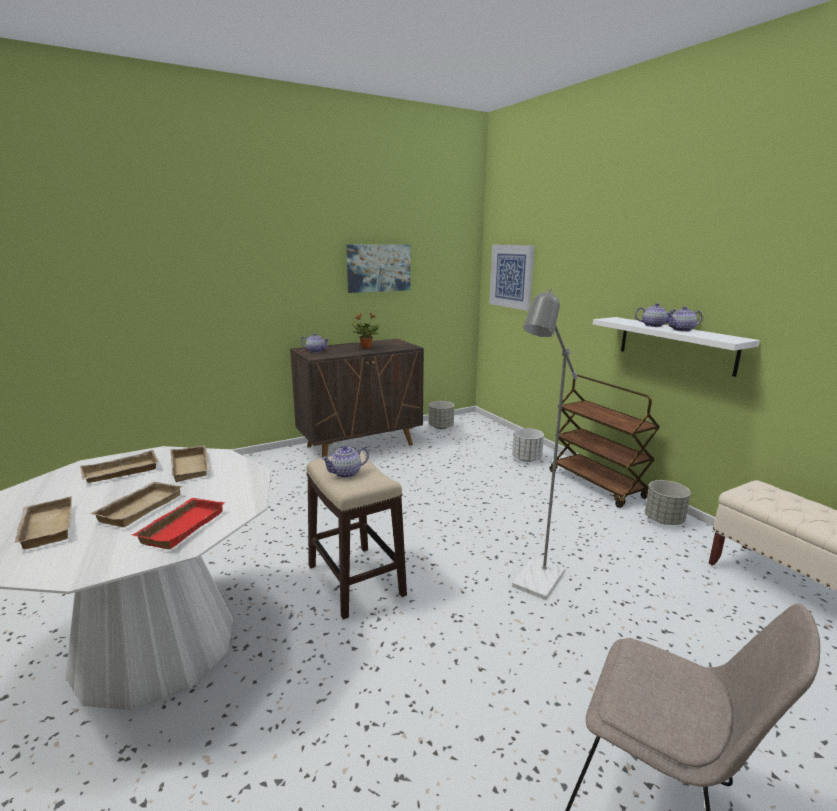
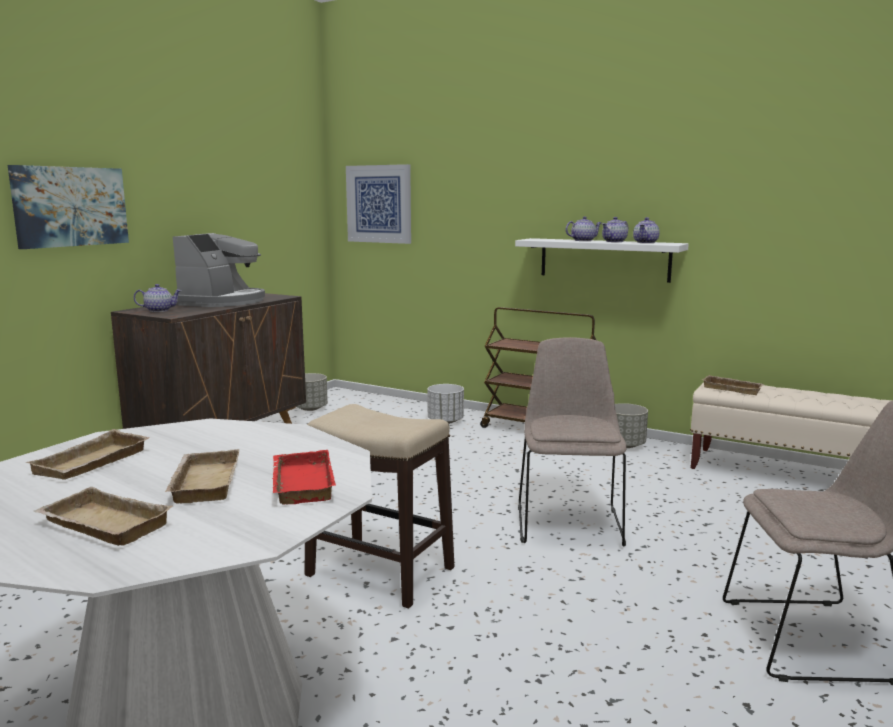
camera: 30 degrees left, 5 degrees down
(193, 467) = (195, 440): beige tray -> beige tray (733, 388)
(346, 473) = (373, 423): teapot -> teapot (646, 242)
(365, 347) = (223, 301): potted plant -> coffee machine
(378, 268) = (215, 194): picture -> picture (70, 206)
(535, 585) = (569, 522): grey floor lamp -> beige chair

